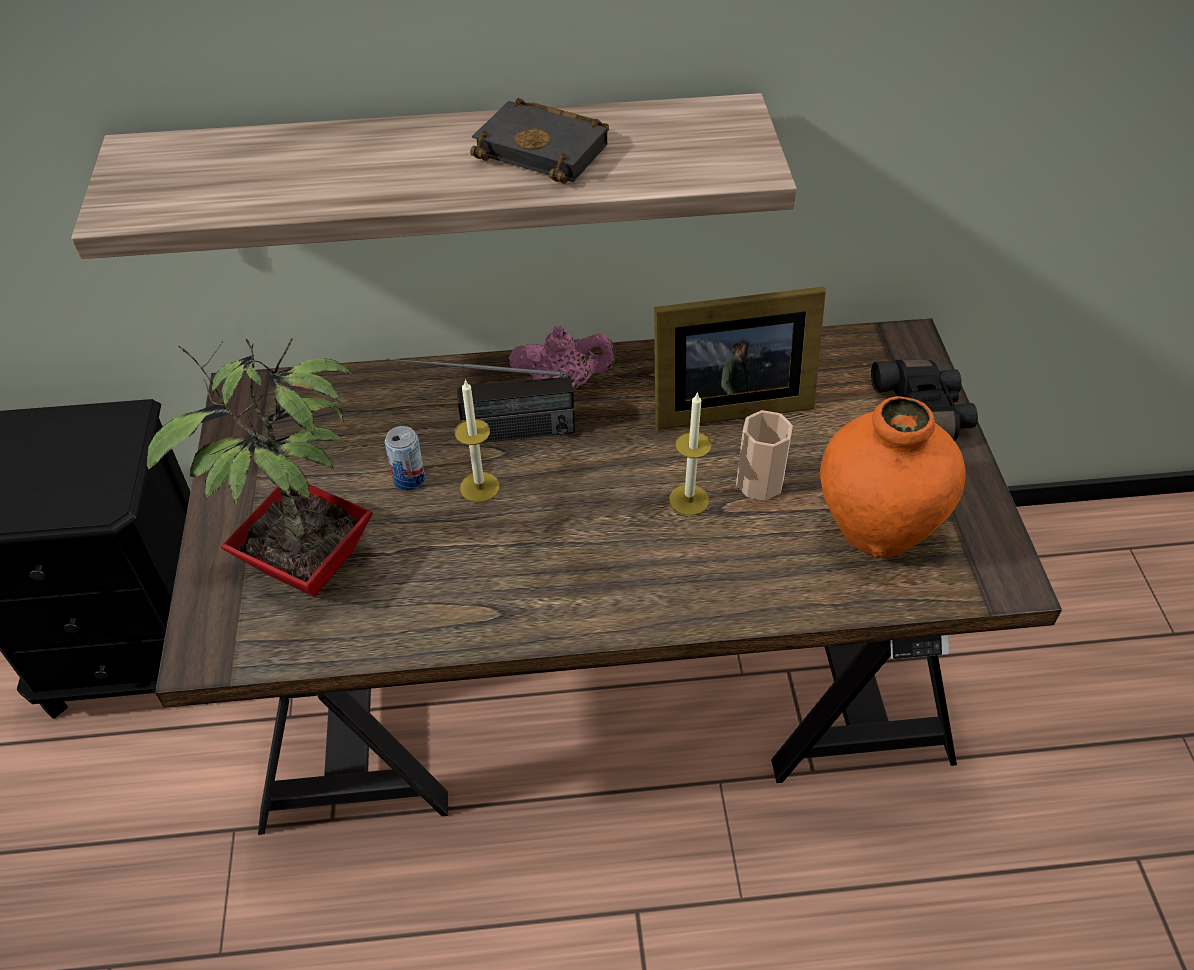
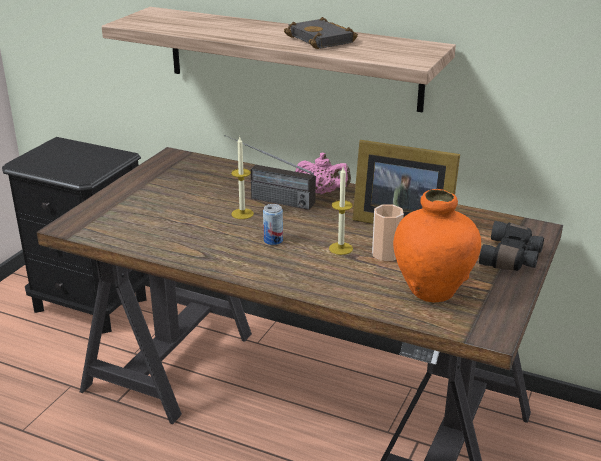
camera: 30 degrees right, 20 degrees down
(305, 569) = (136, 215): potted plant -> none
(409, 479) = (213, 202): can -> can (273, 240)

